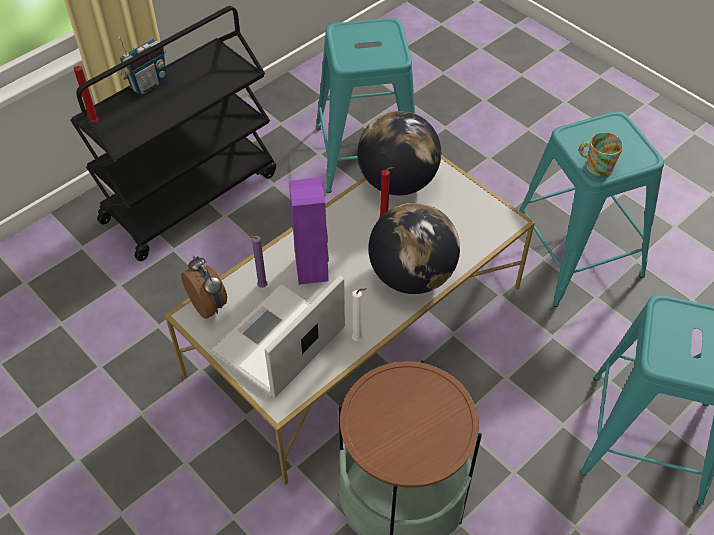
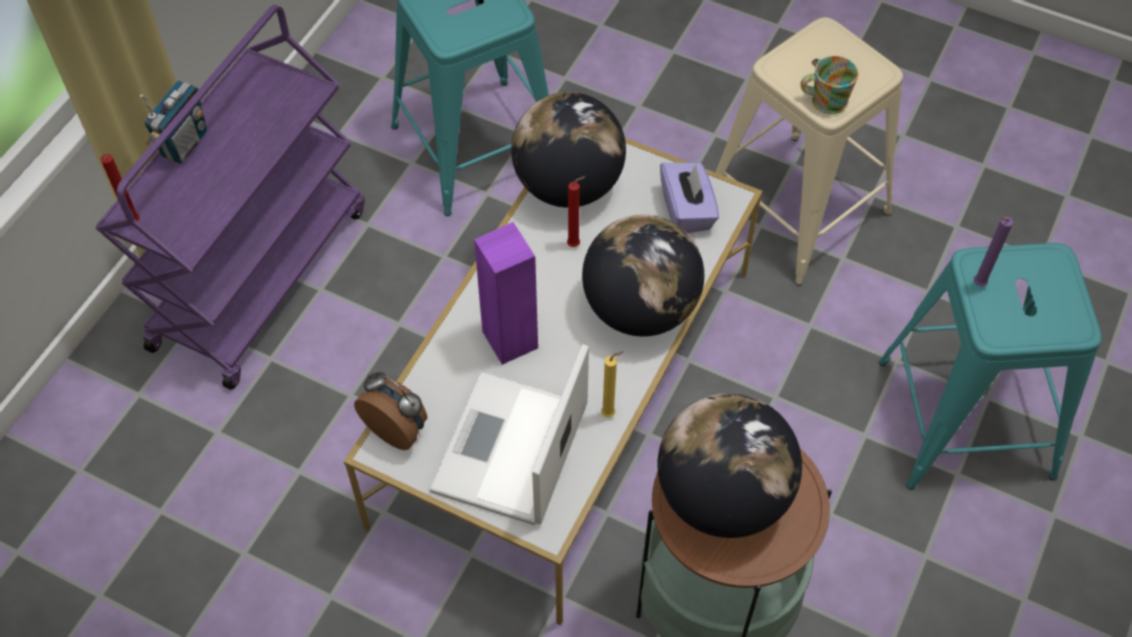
camera: 20 degrees left, 5 degrees up
(190, 196) = (259, 275): black cart -> purple cart
(260, 286) = (453, 382): purple candle -> purple candle (976, 284)
(359, 339) = (610, 413): white candle -> yellow candle
(397, 412) = (722, 496): none -> globe
(474, 220) = (687, 210): none -> purple tissue box
(574, 254) = (795, 208): turquoise stool -> beige stool

